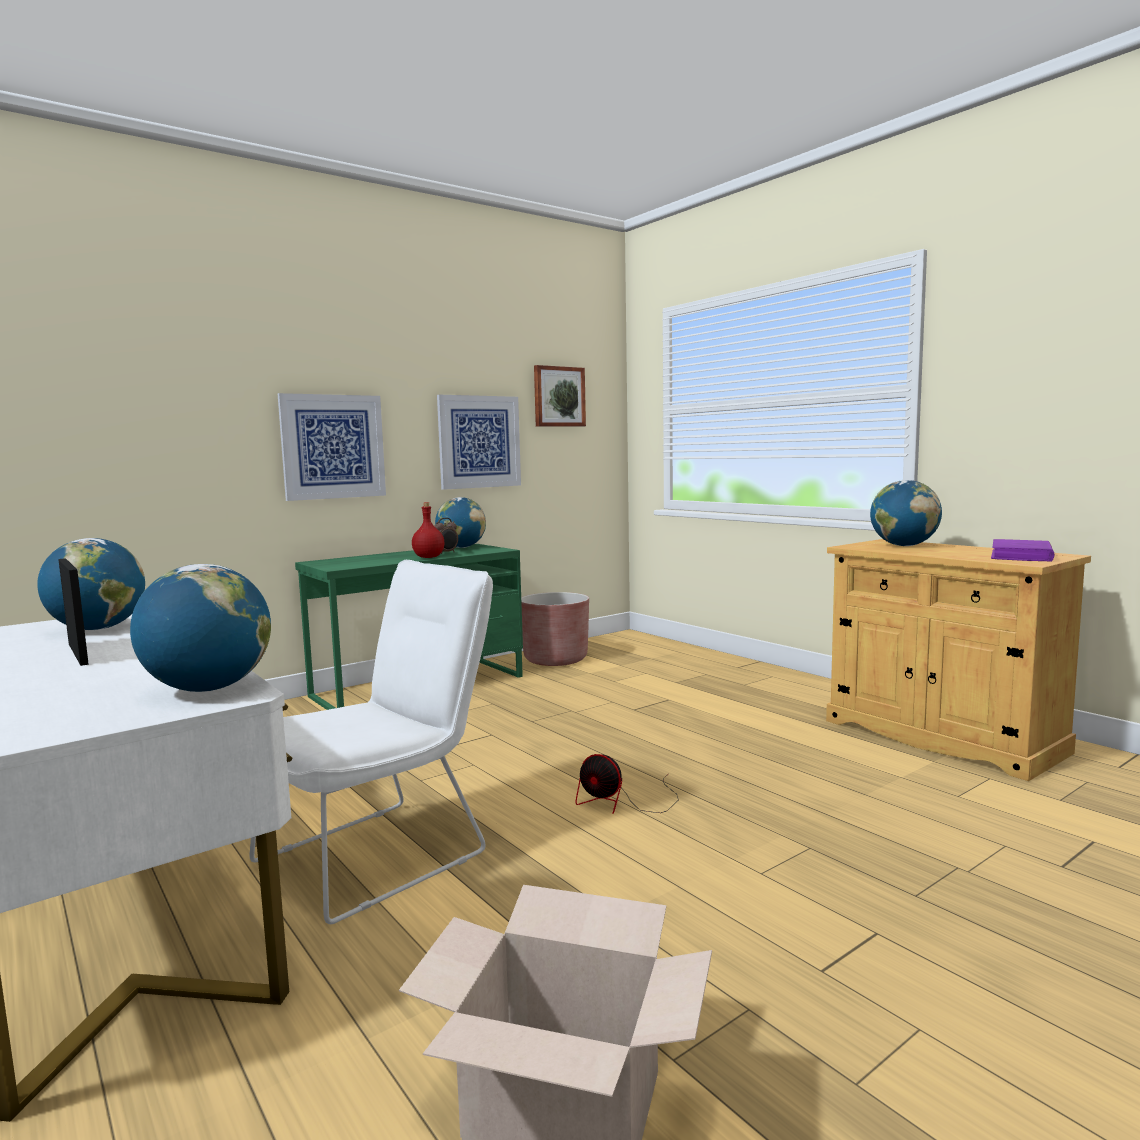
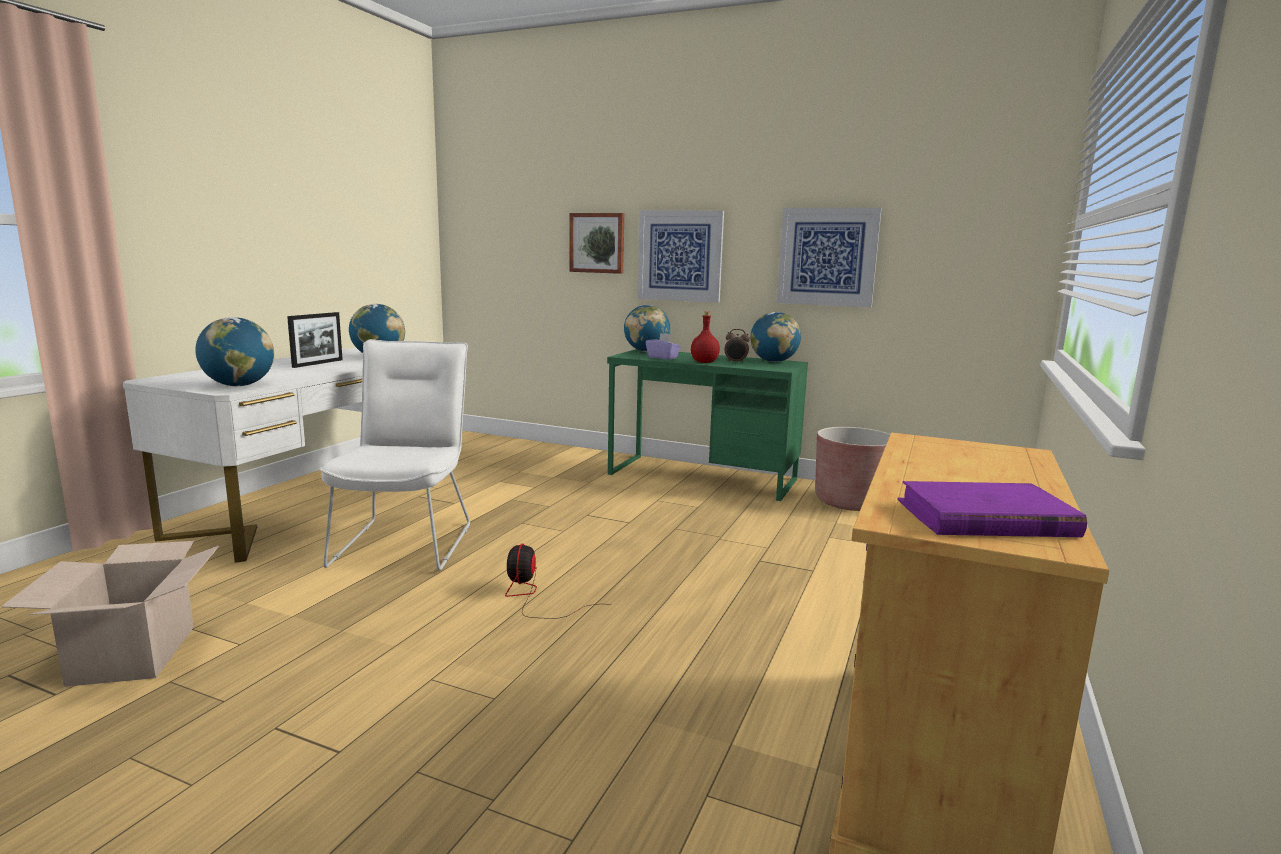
camera: 60 degrees right, 5 degrees up
(376, 562) = (663, 357): none -> purple tissue box
(384, 852) = (407, 541): white chair -> white chair turned 105 degrees counterclockwise
(558, 396) = (946, 206): picture -> picture (597, 243)
(904, 546) = (979, 460): globe -> globe (646, 351)

